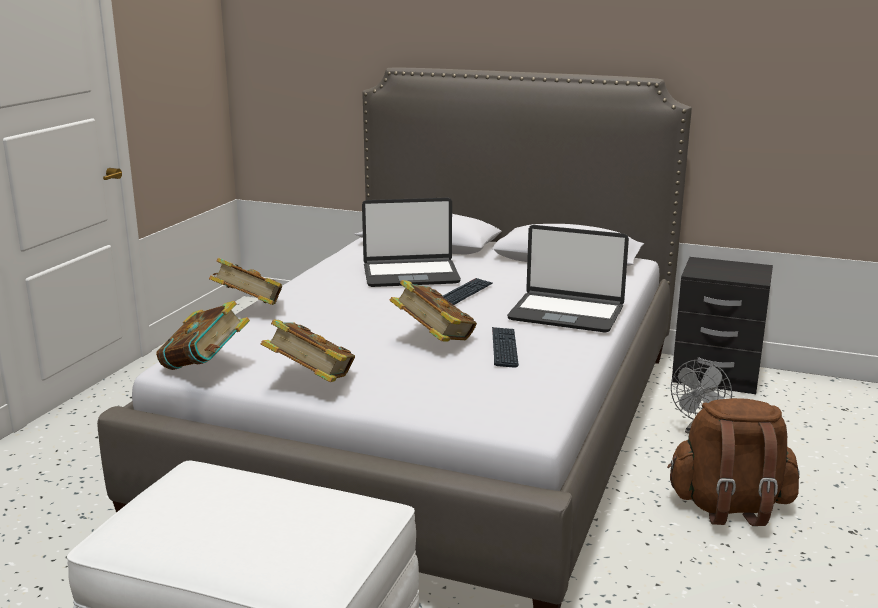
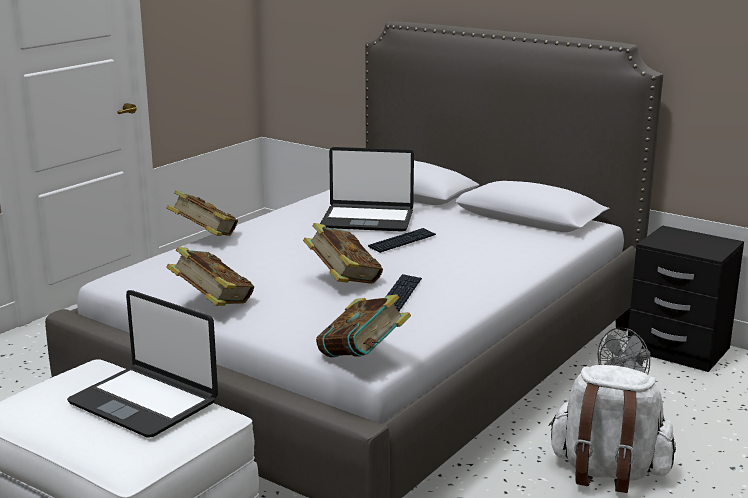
camera: 15 degrees right, 0 degrees up
(205, 367) = (136, 284): book -> book (362, 358)
(566, 313) = (484, 269): laptop -> laptop (144, 402)
(730, 507) = (607, 472): brown backpack -> white backpack

